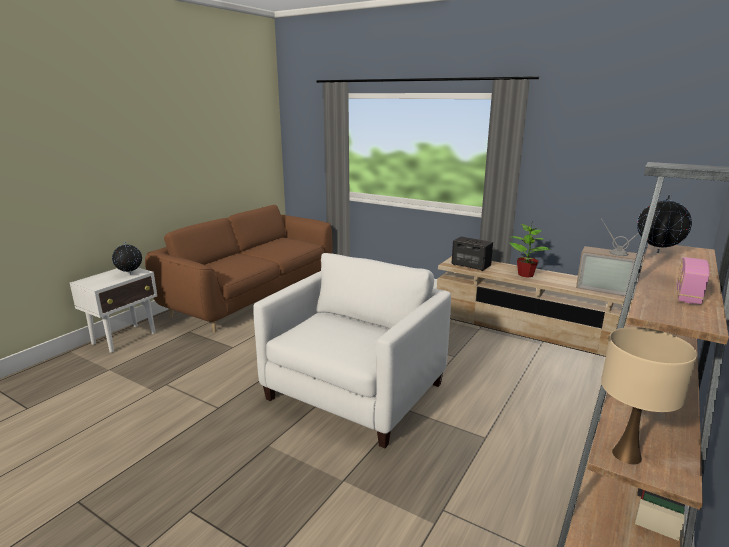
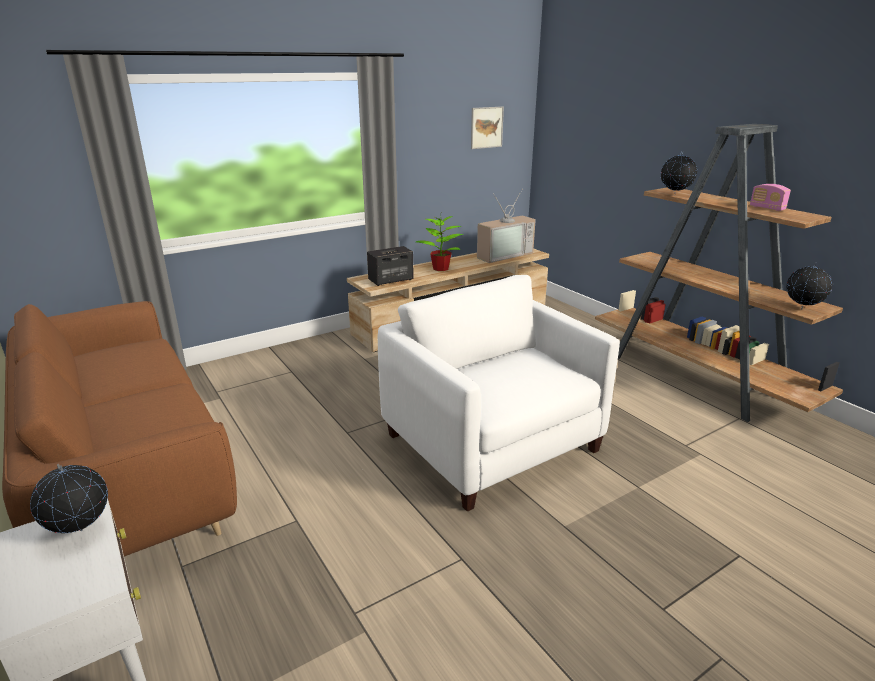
camera: 65 degrees left, 5 degrees up
(627, 455) = (802, 309): beige table lamp -> globe
(648, 152) = (486, 127): none -> picture

